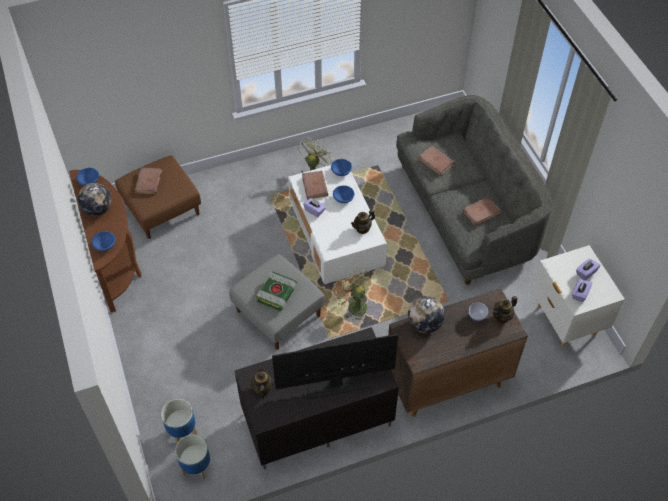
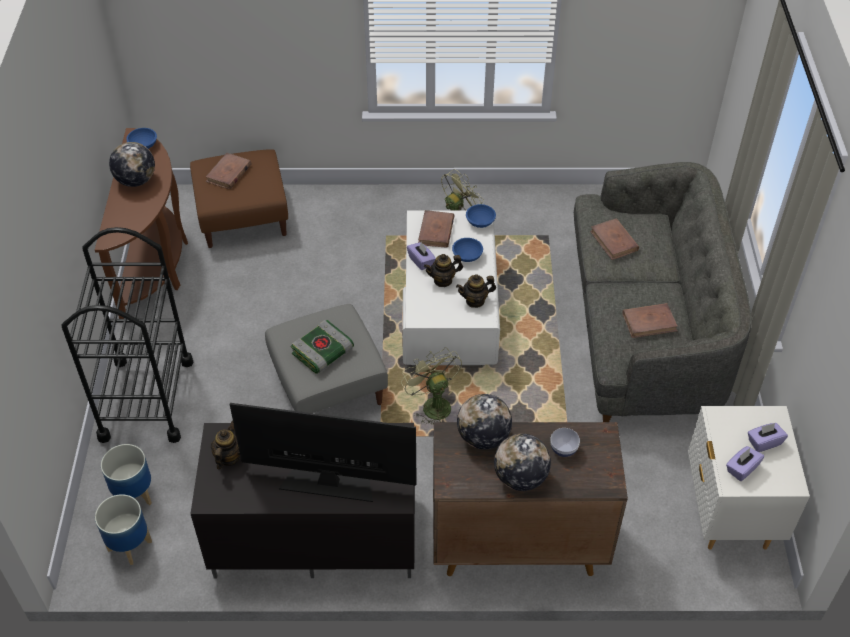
camera: 20 degrees right, 5 degrees down
(104, 245) = (122, 224): blue bowl -> none
(158, 362) = (146, 399): none -> black cart
(459, 343) = (520, 478): none -> globe
(502, 316) = (601, 461): teapot -> teapot (443, 280)

